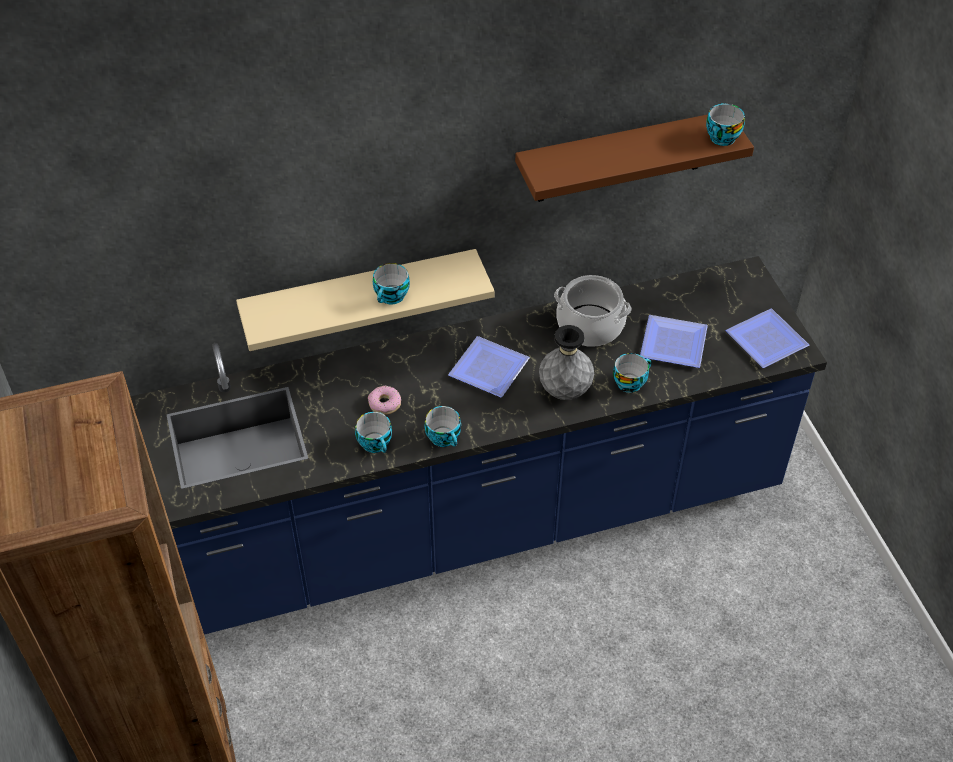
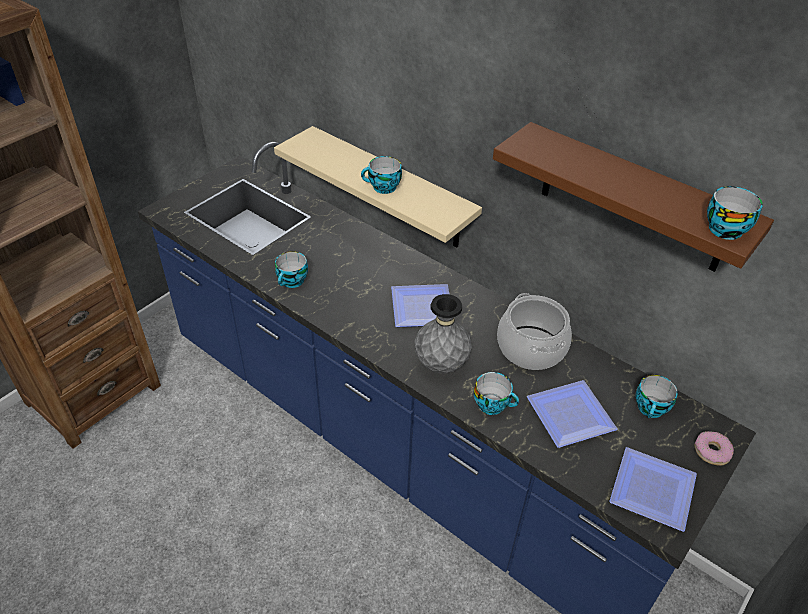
camera: 55 degrees right, 5 degrees down
(385, 404) = (335, 268): donut -> donut (712, 451)
(445, 438) = (328, 315): cup -> cup (651, 409)

